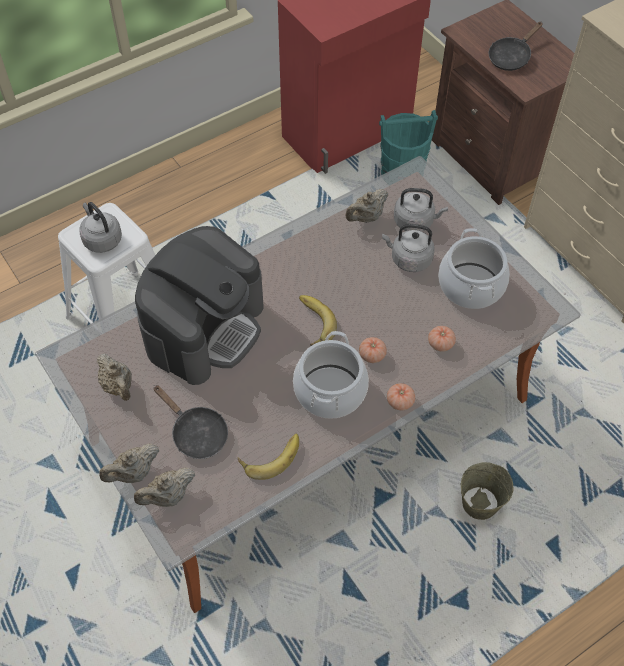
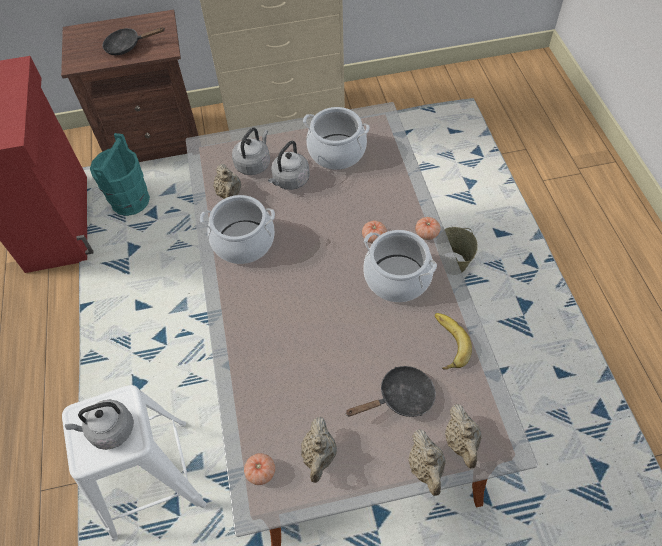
camera: 65 degrees left, 0 degrees up
(118, 386) = (319, 456): beige teapot -> beige teapot turned 105 degrees clockwise
(205, 328) = (285, 356): coffee machine -> none
(312, 322) = (321, 268): banana -> none
(315, 250) = (243, 241): none -> cooking pot
(440, 344) = (383, 189): tomato -> tomato (261, 472)
(511, 57) = (127, 46): black frying pan -> black frying pan turned 105 degrees clockwise

